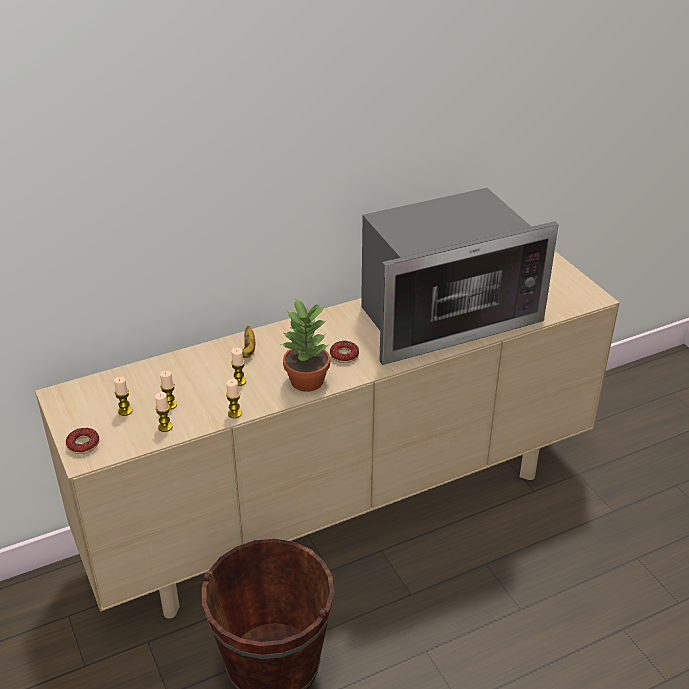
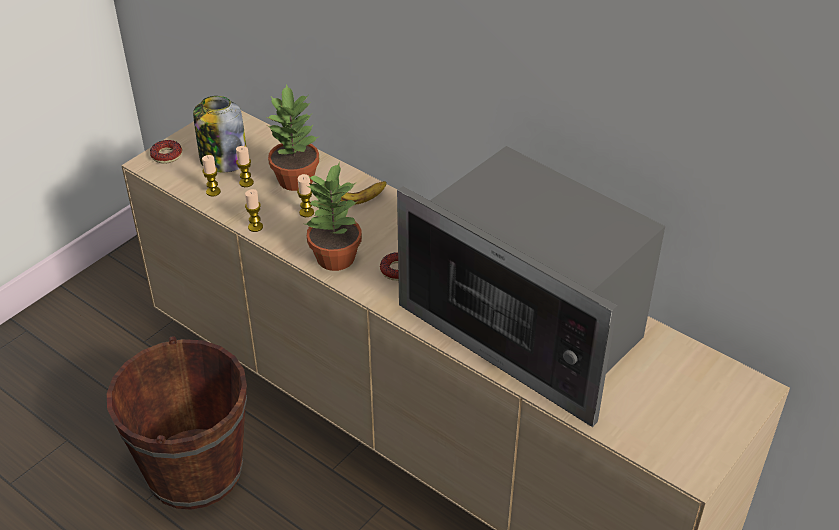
camera: 65 degrees right, 5 degrees up
(125, 411) = (223, 160): candle -> jar
(191, 376) = (297, 179): none -> potted plant

